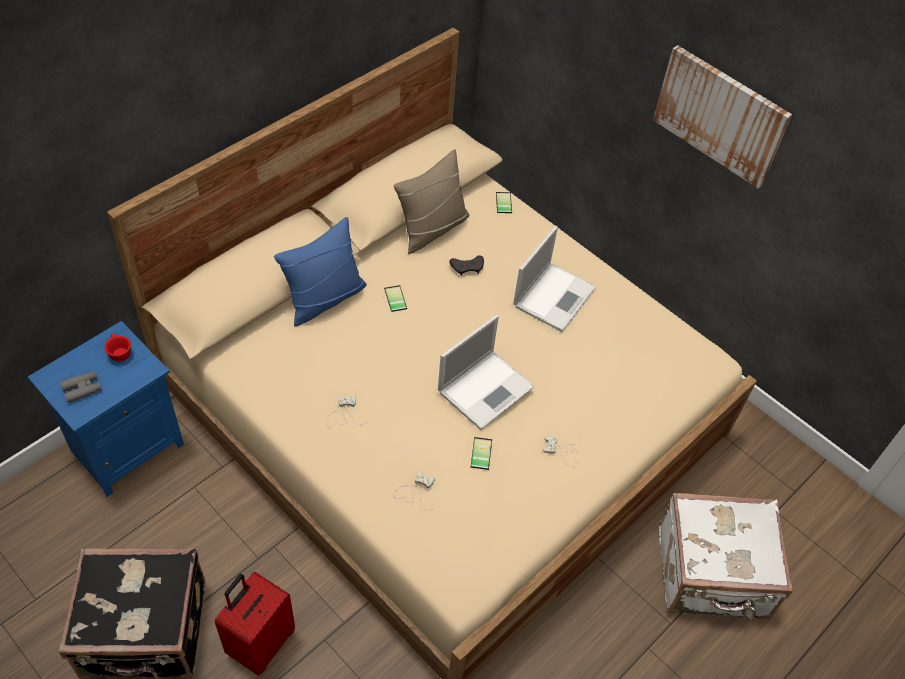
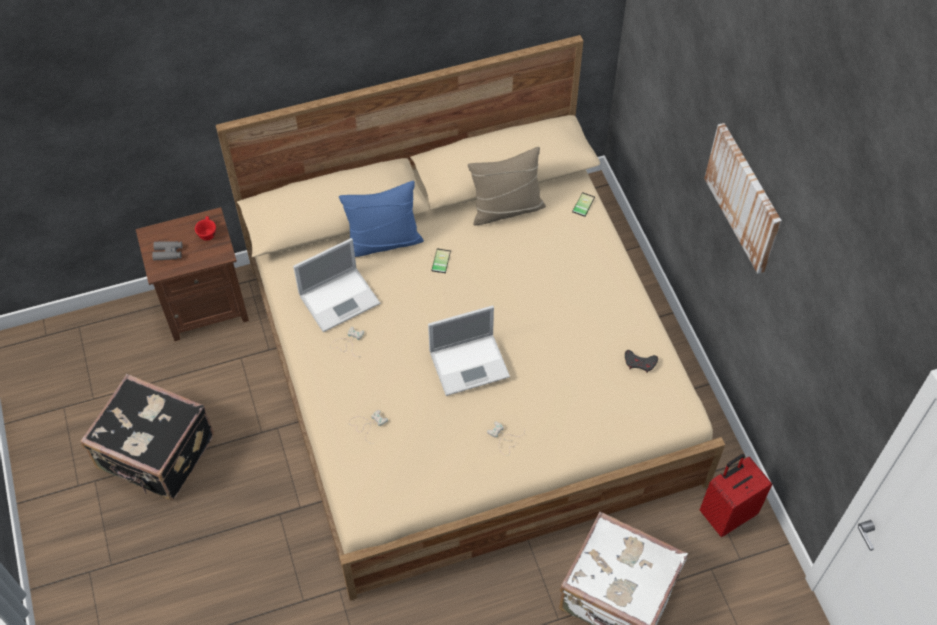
camera: 30 degrees right, 5 degrees up
(125, 447) = (205, 306): blue nightstand -> brown nightstand
(260, 643) = (232, 496): red suitcase -> red suitcase (726, 514)
(467, 267) = (517, 253): grey game controller -> grey game controller (640, 363)
(479, 453) = (433, 414): phone -> none
(555, 295) = (577, 305): laptop -> laptop (340, 298)

